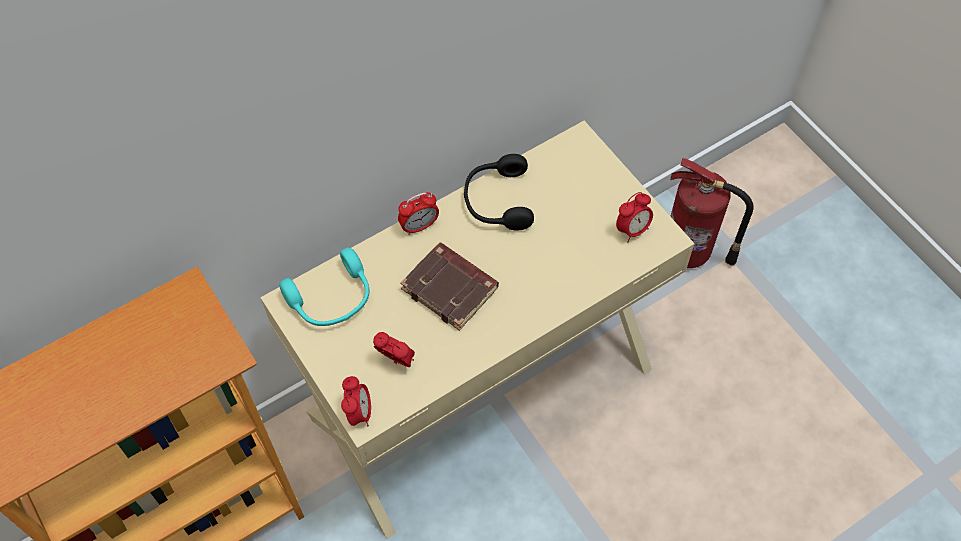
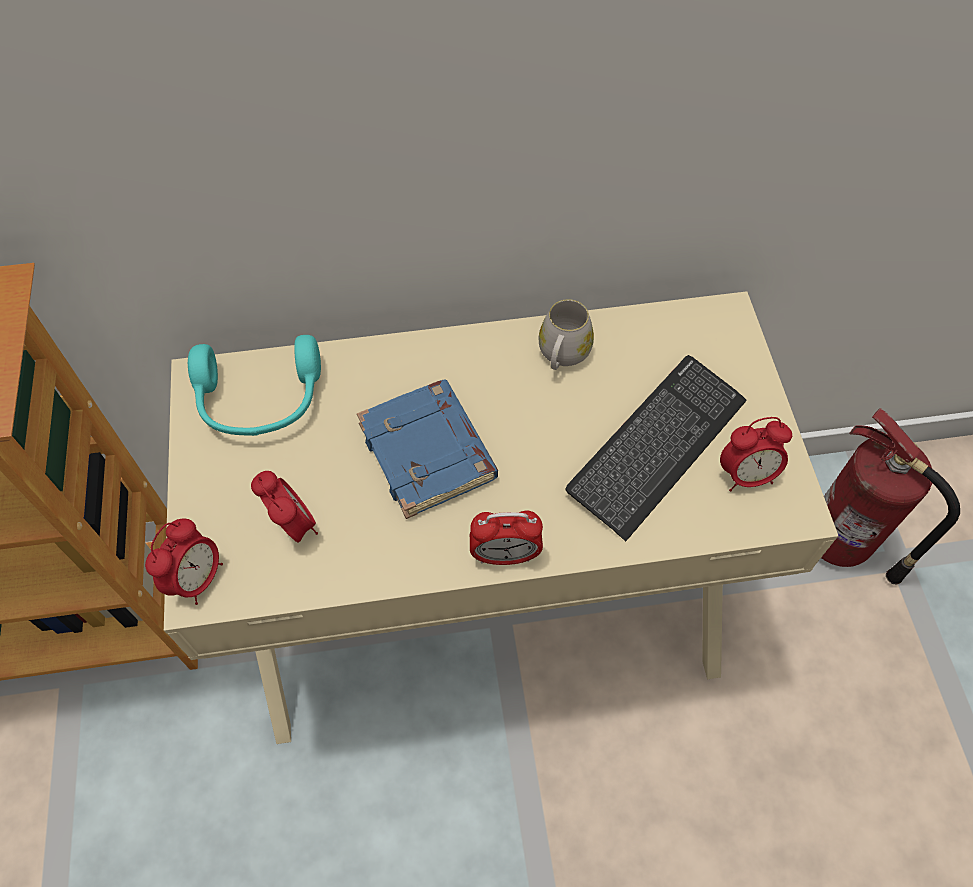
camera: 25 degrees right, 0 degrees up
(419, 226) = (434, 348): alarm clock -> alarm clock (505, 555)
(451, 289) = (430, 453): brown book -> blue book
(497, 201) = (562, 355): black headphones -> white mug
(577, 233) = (657, 447): none -> keyboard

